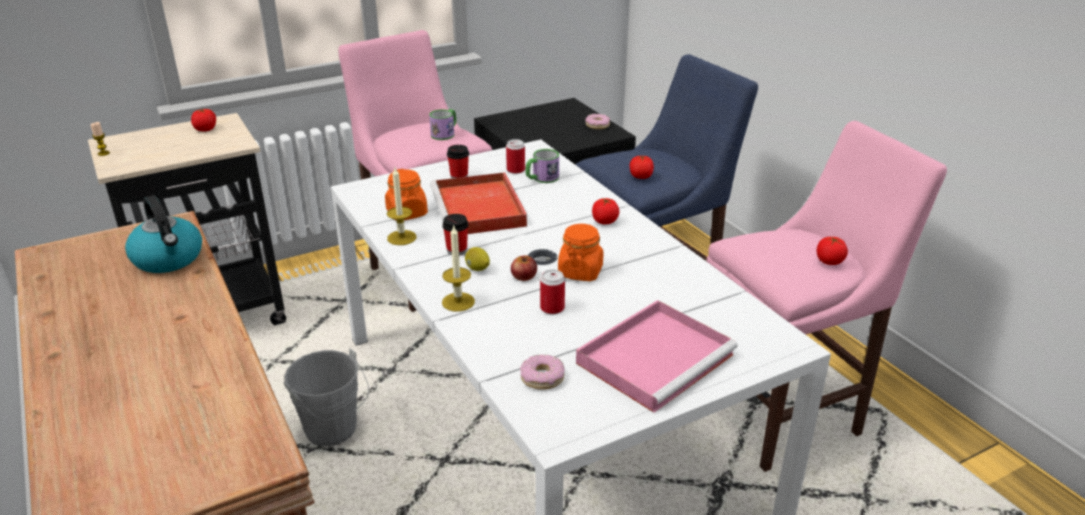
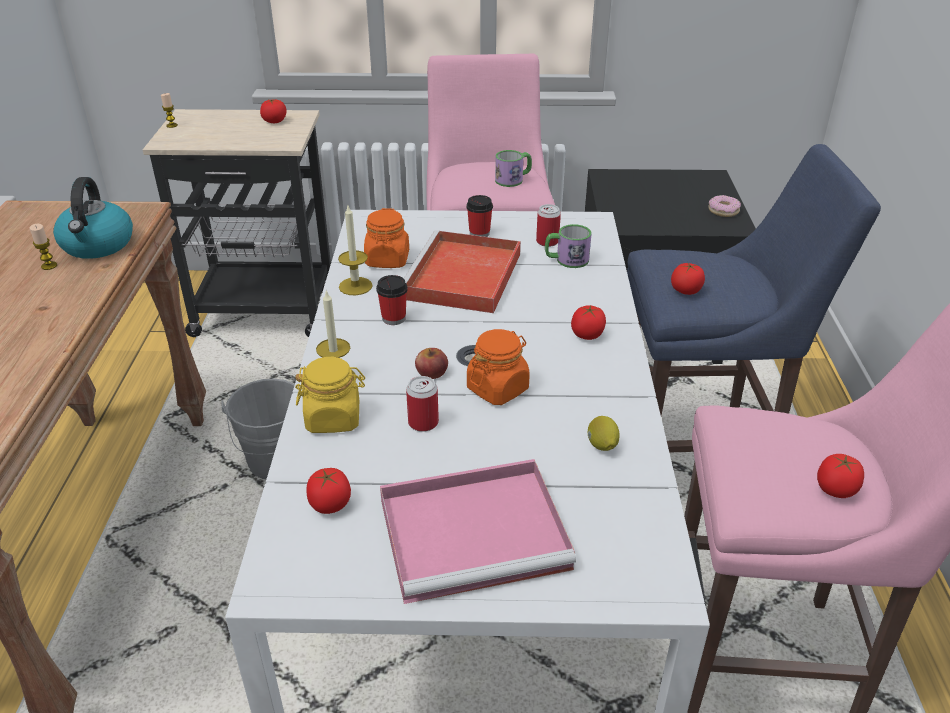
camera: 30 degrees right, 5 degrees up
(141, 286) = (49, 266): none -> candle
(477, 269) = (393, 347): lemon -> lemon (602, 446)
(485, 327) = (333, 418): none -> yellow jar
(542, 378) = (330, 504): donut -> tomato

